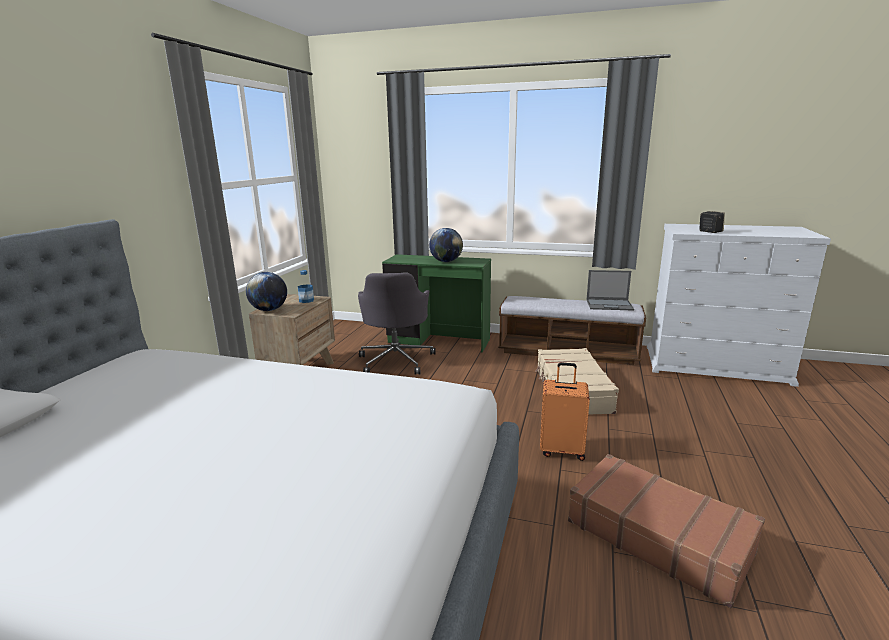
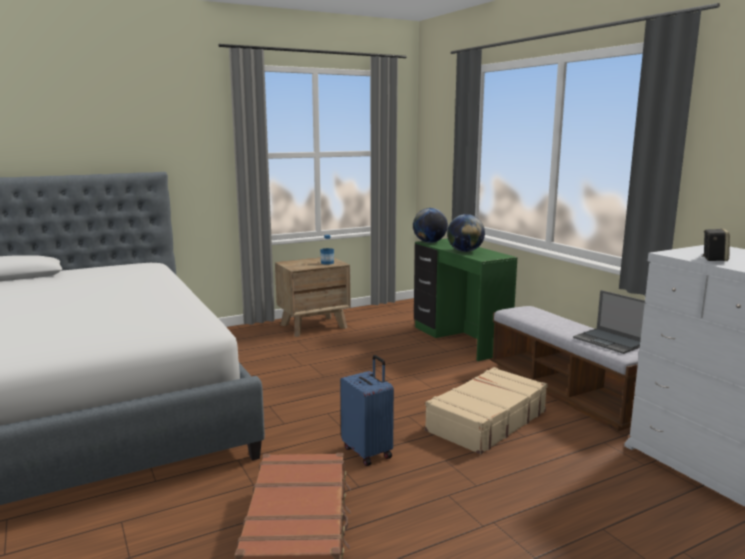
camera: 45 degrees right, 5 degrees down
(269, 310) = (290, 263): globe -> globe (429, 242)
(396, 360) = (392, 342): grey office chair -> none
(562, 450) = (368, 452): orange suitcase -> blue suitcase

